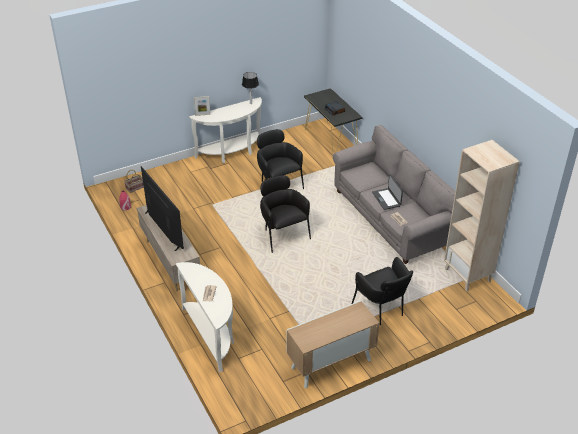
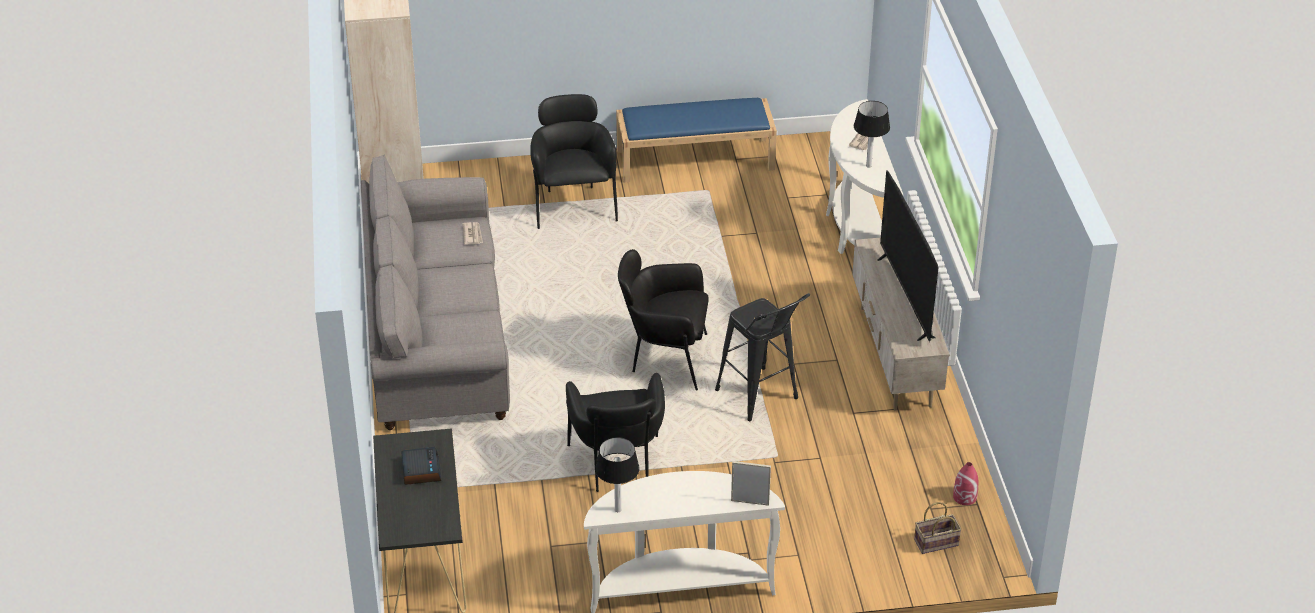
camera: 160 degrees left, 0 degrees up
(200, 277) = (868, 166): none -> table lamp
(229, 227) = (761, 399): none -> black stool
(282, 235) = (665, 359): black armchair -> black armchair turned 105 degrees clockwise
(331, 364) = (696, 159): cabinet -> blue bench
(386, 199) = (461, 277): laptop -> none

